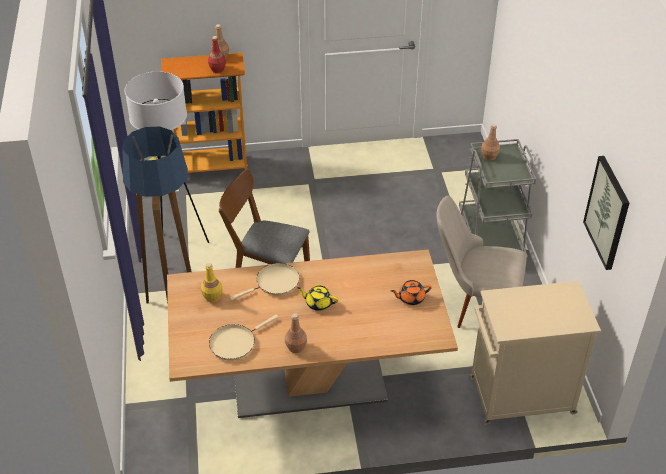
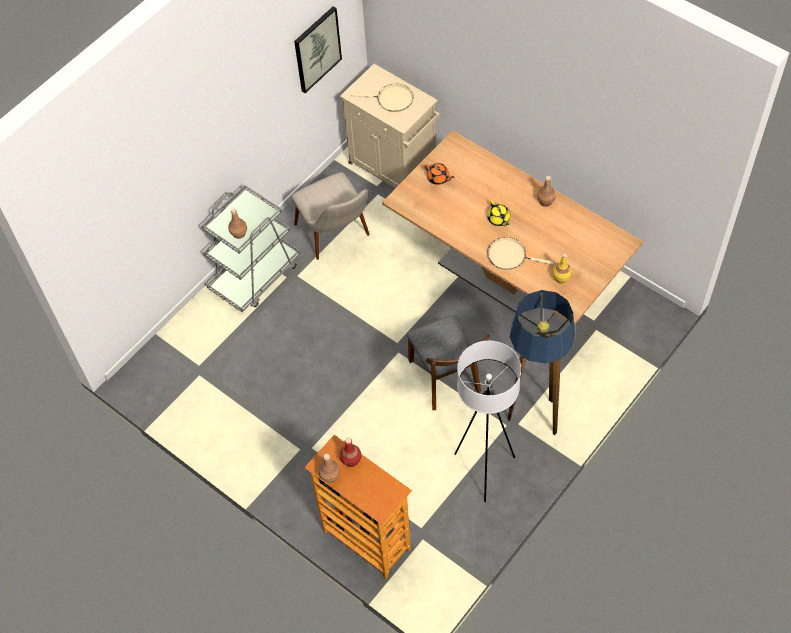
camera: 130 degrees left, 15 degrees up
(235, 343) = (579, 233): beige frying pan -> beige frying pan (392, 100)

